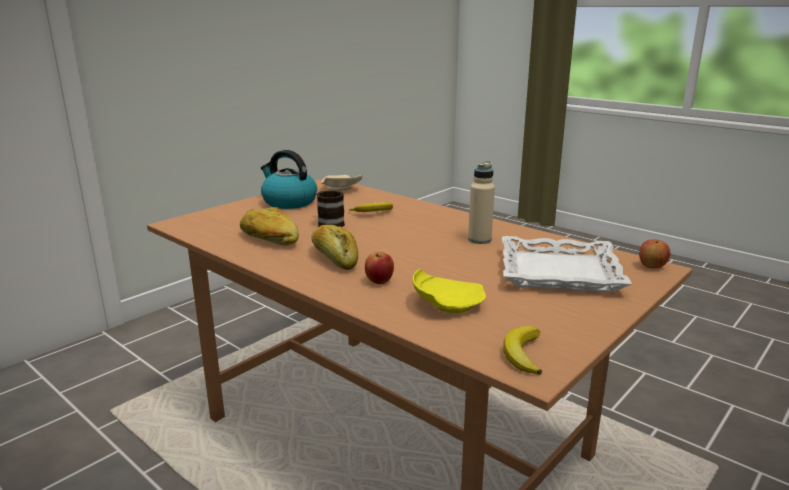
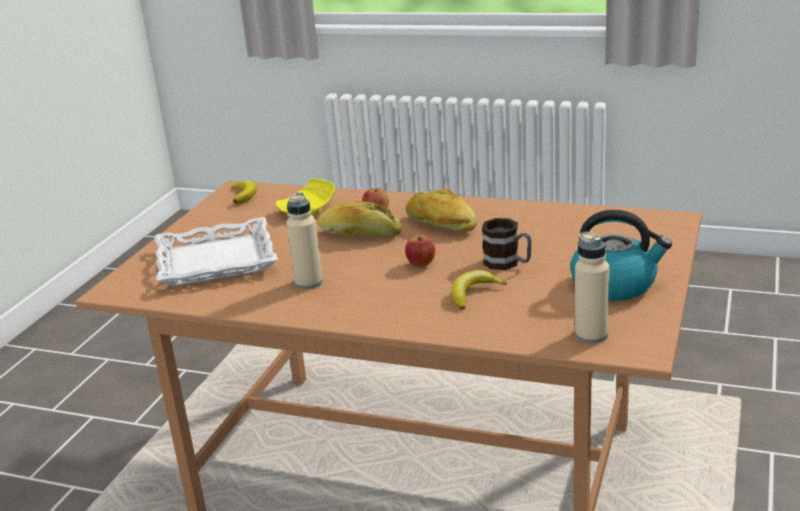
camera: 160 degrees right, 5 degrees up
(269, 239) = (535, 226): bread -> bread (360, 234)
(339, 189) = (591, 335): beige plate -> beige bottle
(652, 266) = (118, 291): apple -> apple (421, 264)

